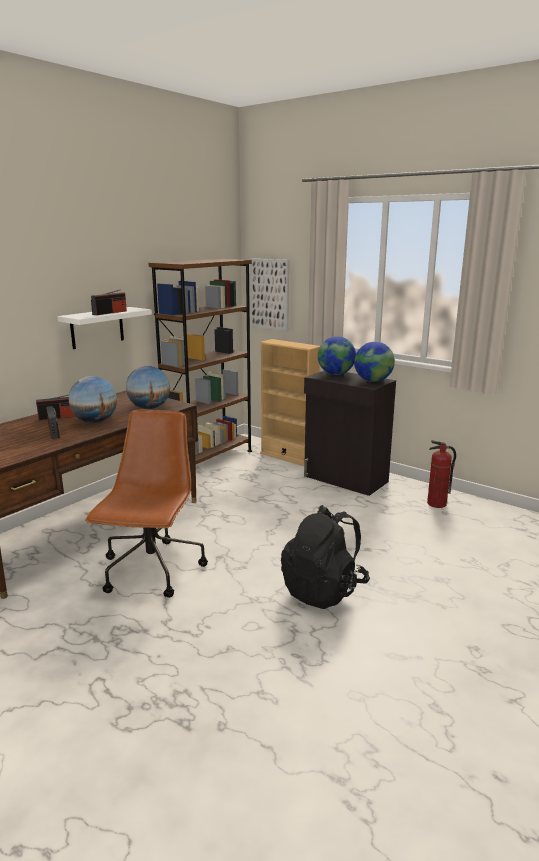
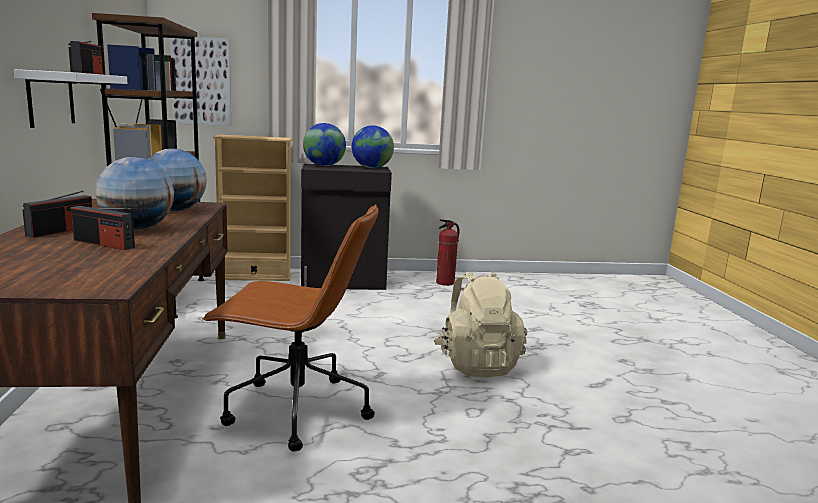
camera: 45 degrees left, 5 degrees down
(152, 571) = (295, 410): brown office chair -> brown office chair turned 135 degrees clockwise
(324, 590) = (477, 364): black backpack -> beige backpack

